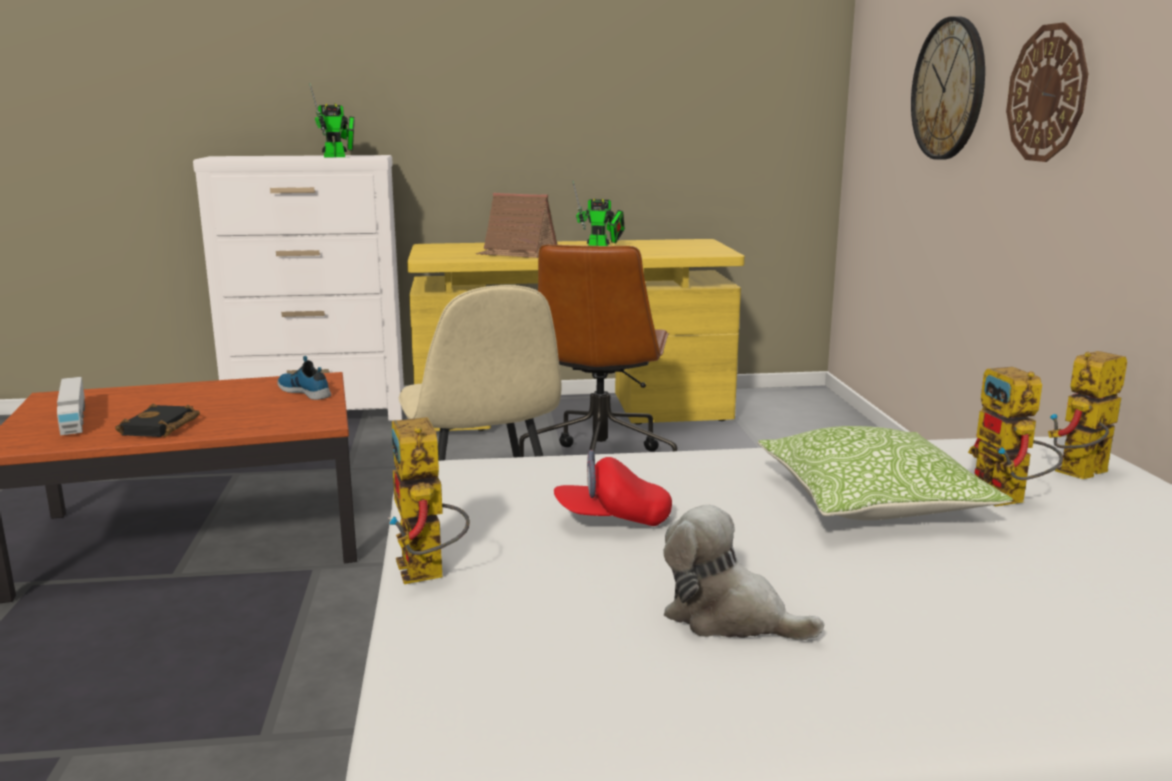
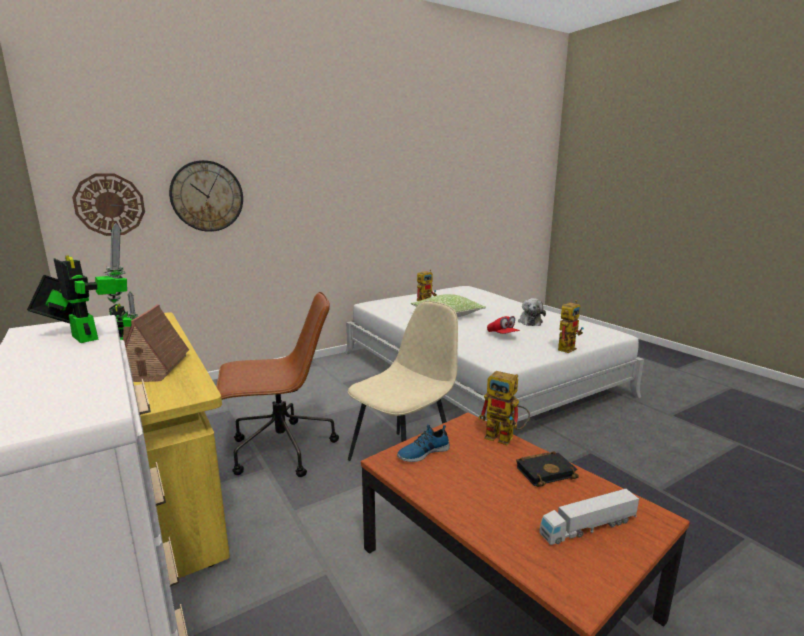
camera: 115 degrees left, 0 degrees up
(73, 419) = (588, 527): toy truck -> toy truck turned 150 degrees counterclockwise
(305, 391) = (423, 452): shoe -> shoe turned 45 degrees clockwise
(1047, 93) = (290, 197): wall clock -> wall clock (110, 204)
(1080, 475) = (396, 302): toy robot -> toy robot (505, 438)

